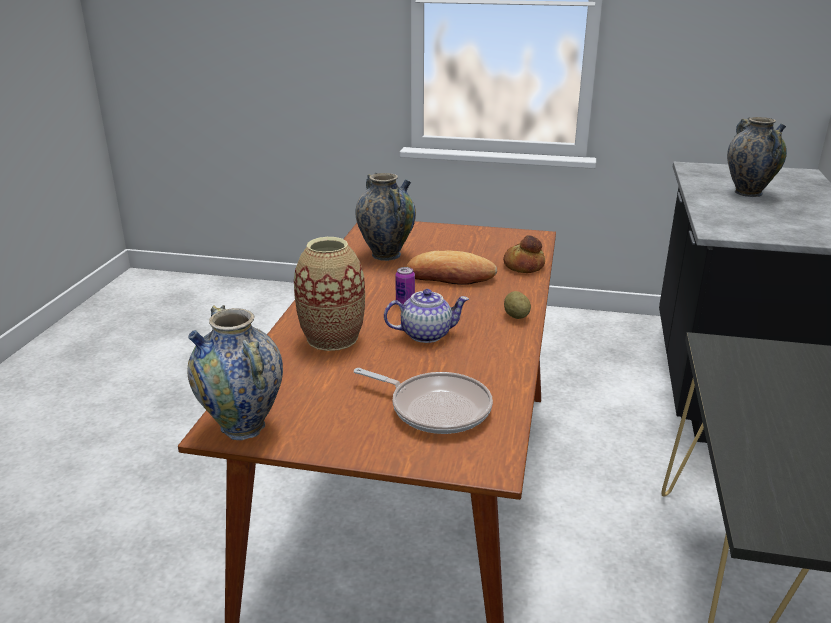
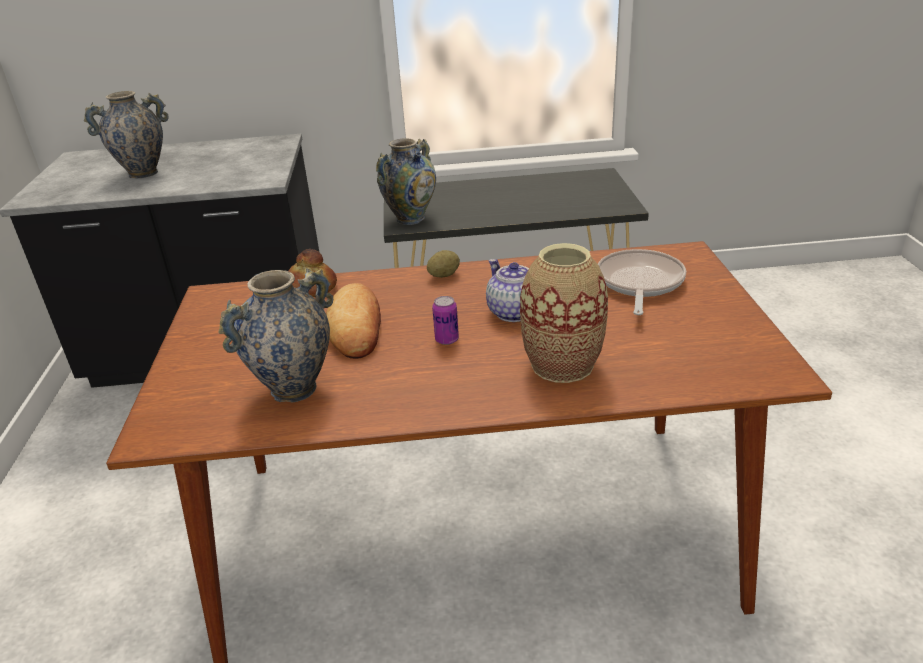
camera: 105 degrees left, 5 degrees up
(243, 427) = (766, 364): vase -> vase (410, 219)

